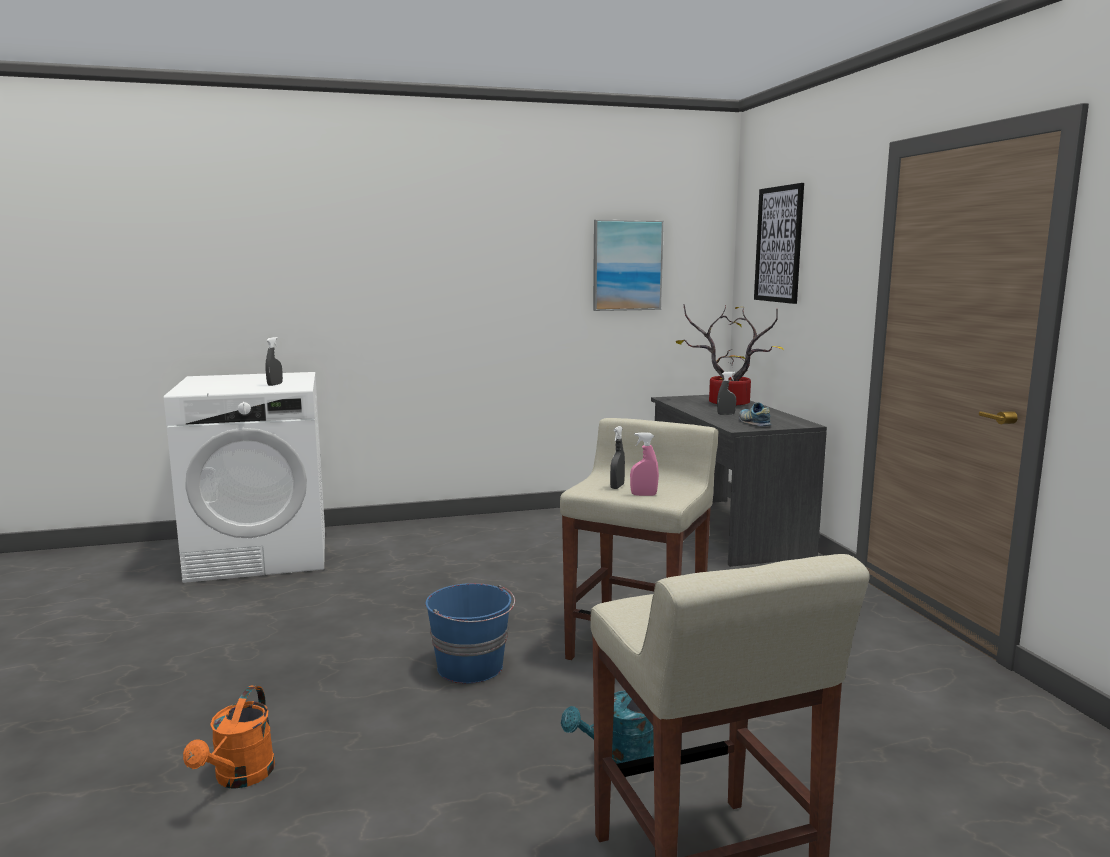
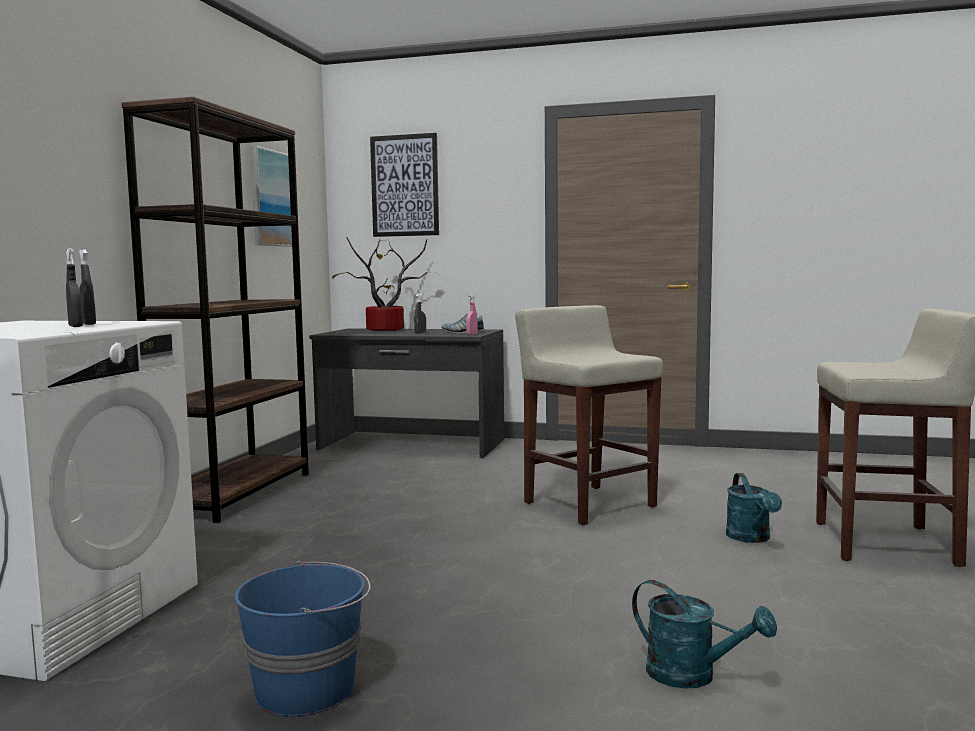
camera: 60 degrees left, 5 degrees down
(239, 778) = (692, 676): orange watering can -> turquoise watering can
(471, 667) = (559, 555): blue bucket -> blue bucket (307, 688)
(505, 522) = (237, 494): none -> brown bookcase
(617, 487) = (589, 357): grey spray bottle -> grey spray bottle (75, 326)
(643, 495) = (620, 356): pink spray bottle -> pink spray bottle (472, 334)

